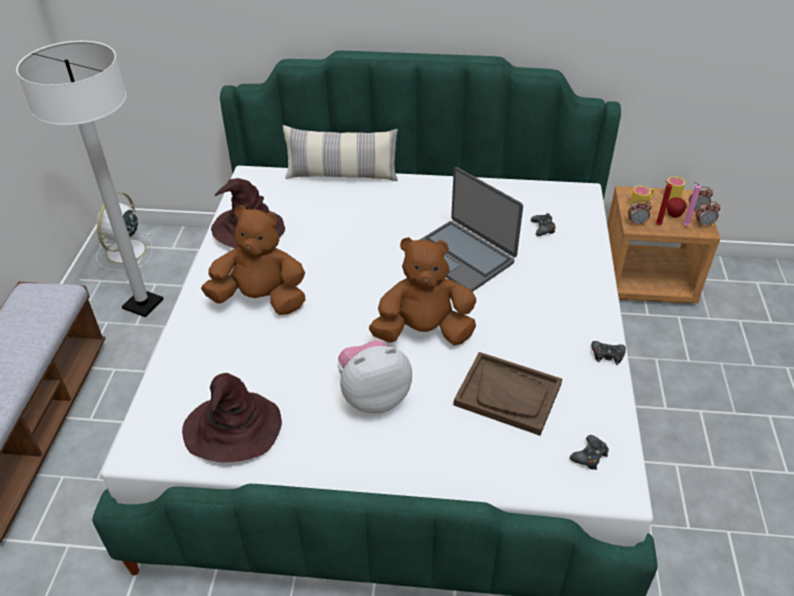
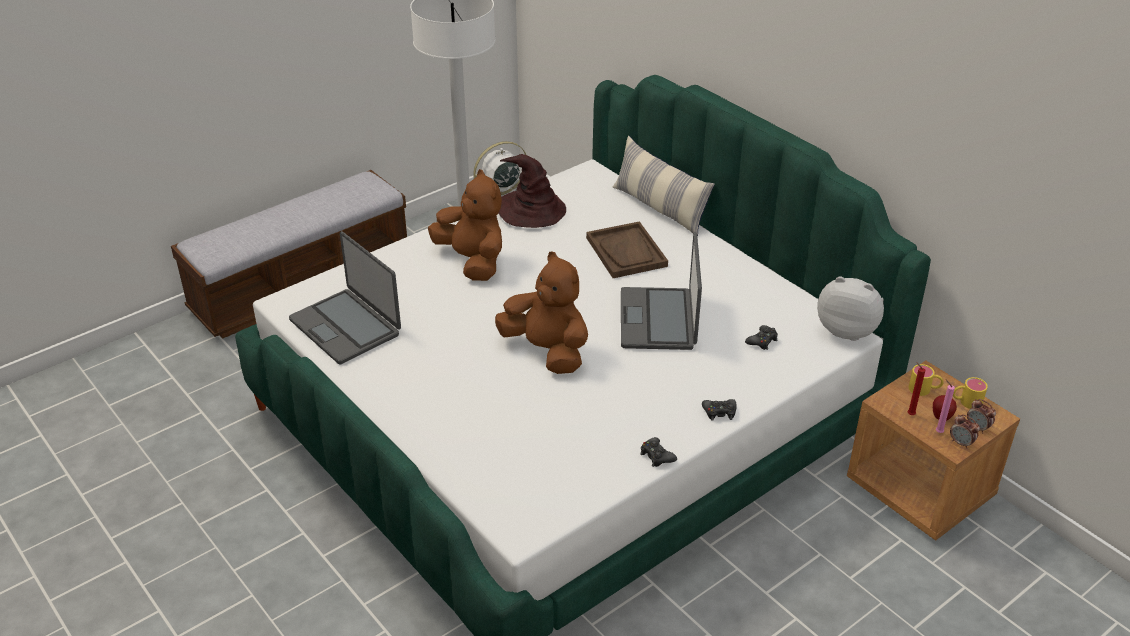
camera: 45 degrees right, 5 degrees down
(232, 429) = (346, 327): brown hat -> laptop
(373, 396) = (453, 366): plush toy -> plush toy (847, 330)
(508, 394) = (541, 427): brown tray -> brown tray (626, 252)
(589, 456) = (533, 501): black game controller -> black game controller (719, 412)
(636, 223) = (891, 400): alarm clock -> none

